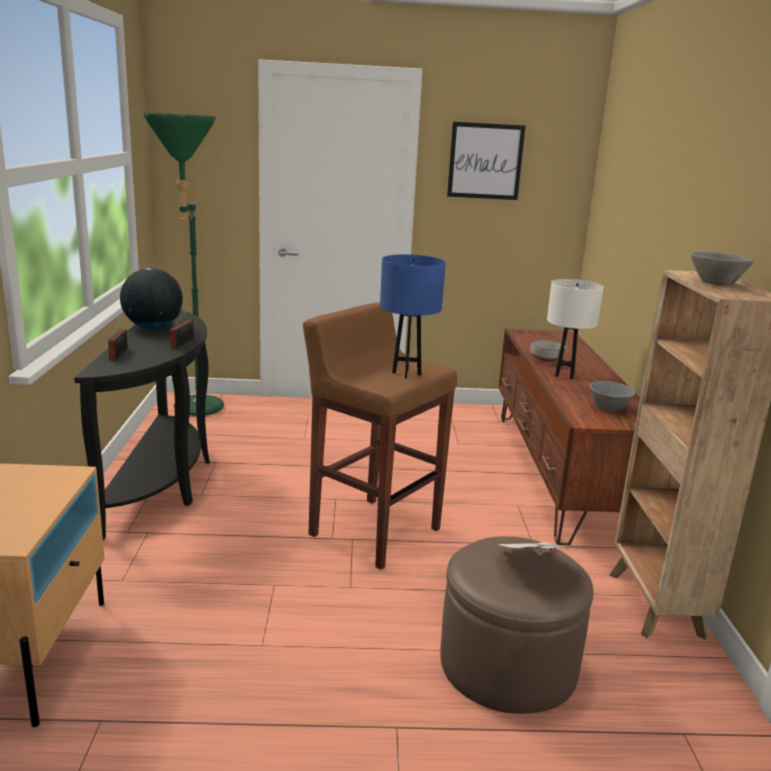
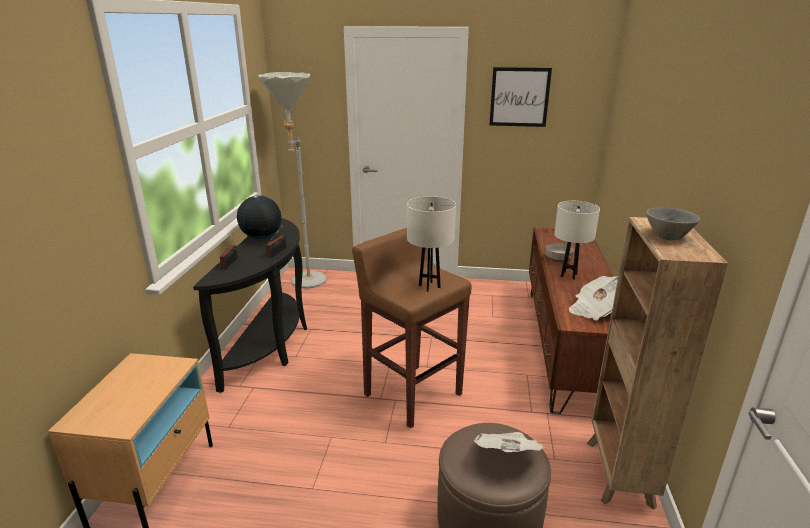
camera: 10 degrees right, 5 degrees up
(193, 411) = (305, 284): green floor lamp -> grey floor lamp
(406, 373) = (429, 286): blue table lamp -> white table lamp
(609, 408) = (596, 310): grey bowl -> newspaper

